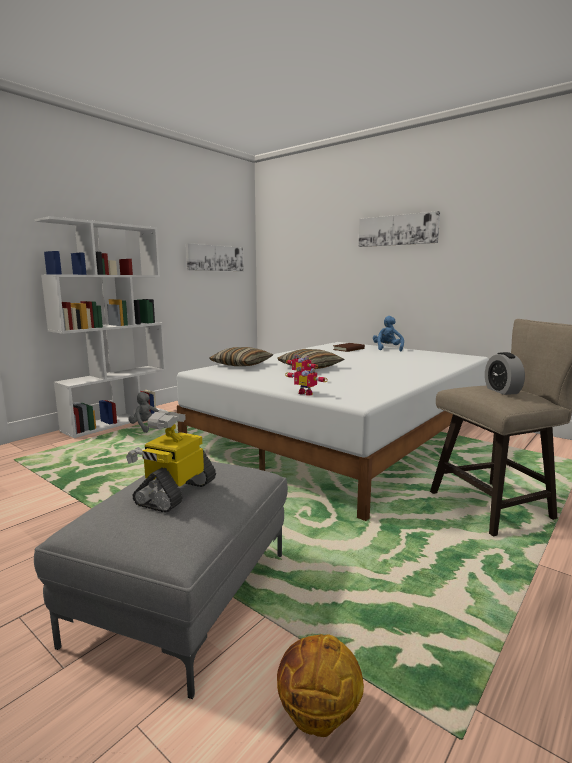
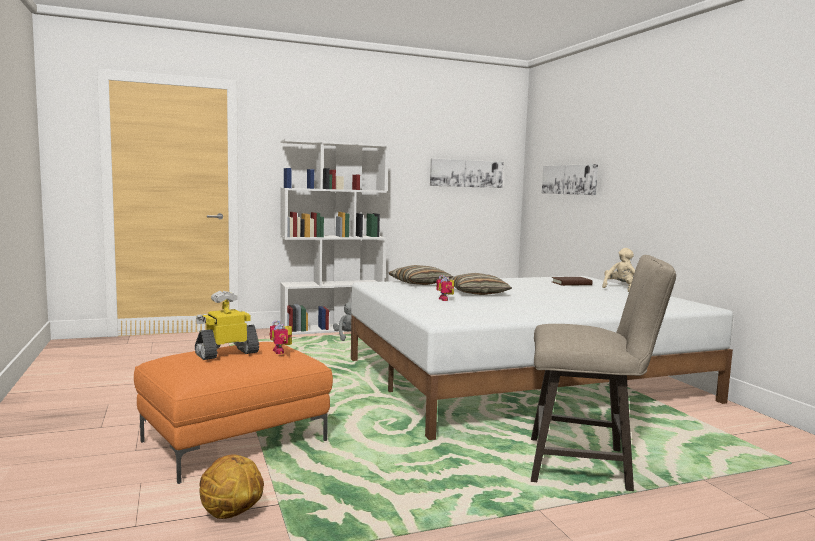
camera: 30 degrees right, 5 degrees down
(185, 598) = (234, 442): grey ottoman -> orange ottoman
(307, 393) = (415, 309): toy robot -> toy robot (281, 351)
(387, 349) = (620, 288): blue plush toy -> beige plush toy
(397, 230) = (650, 144): picture -> picture (569, 179)
(502, 391) = (578, 329): alarm clock -> none

